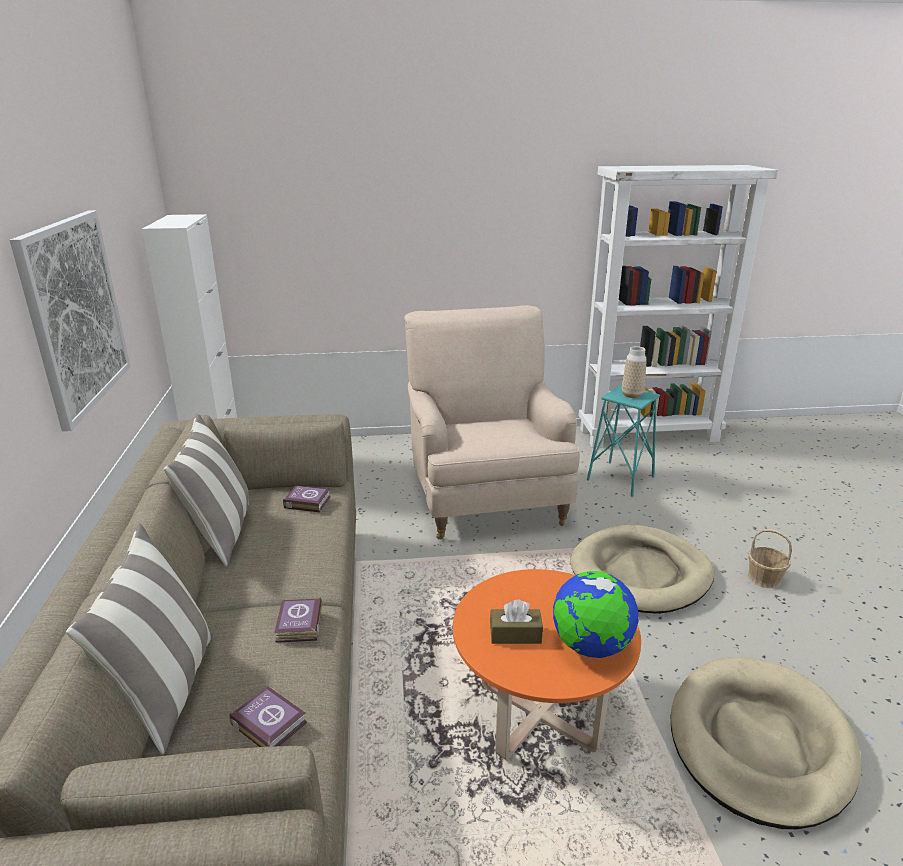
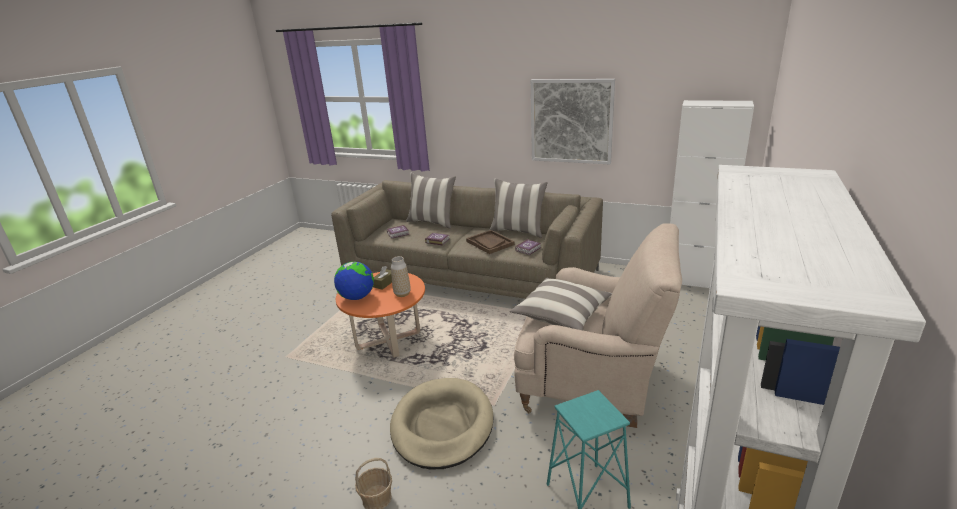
camera: 120 degrees right, 0 degrees up
(293, 547) = (490, 243): none -> brown tray
(498, 433) = (562, 315): none -> pillow
(632, 395) = (590, 413): vase -> vase (402, 294)
(759, 743) = (302, 398): beige dog bed -> none

